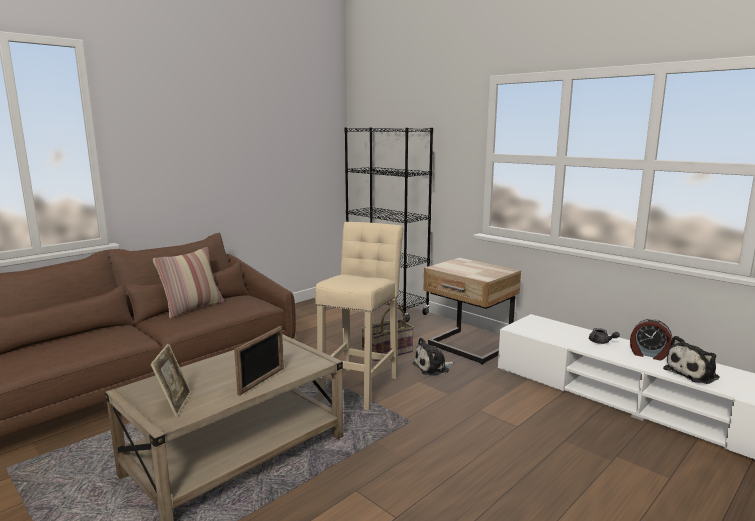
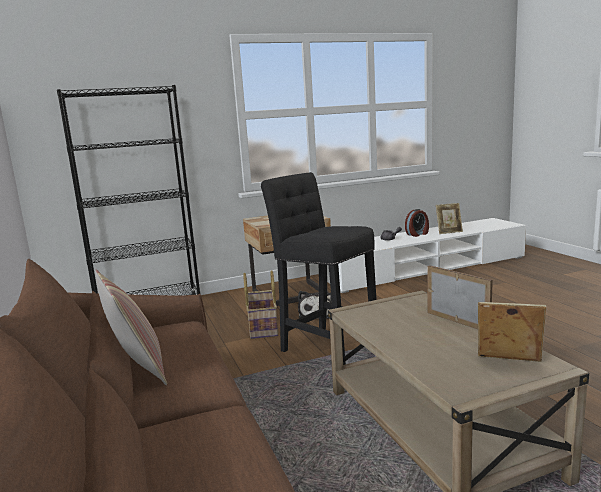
camera: 65 degrees left, 0 degrees up
(360, 386) = (326, 349): beige stool -> black stool
(693, 373) = (449, 232): plush toy -> picture frame

